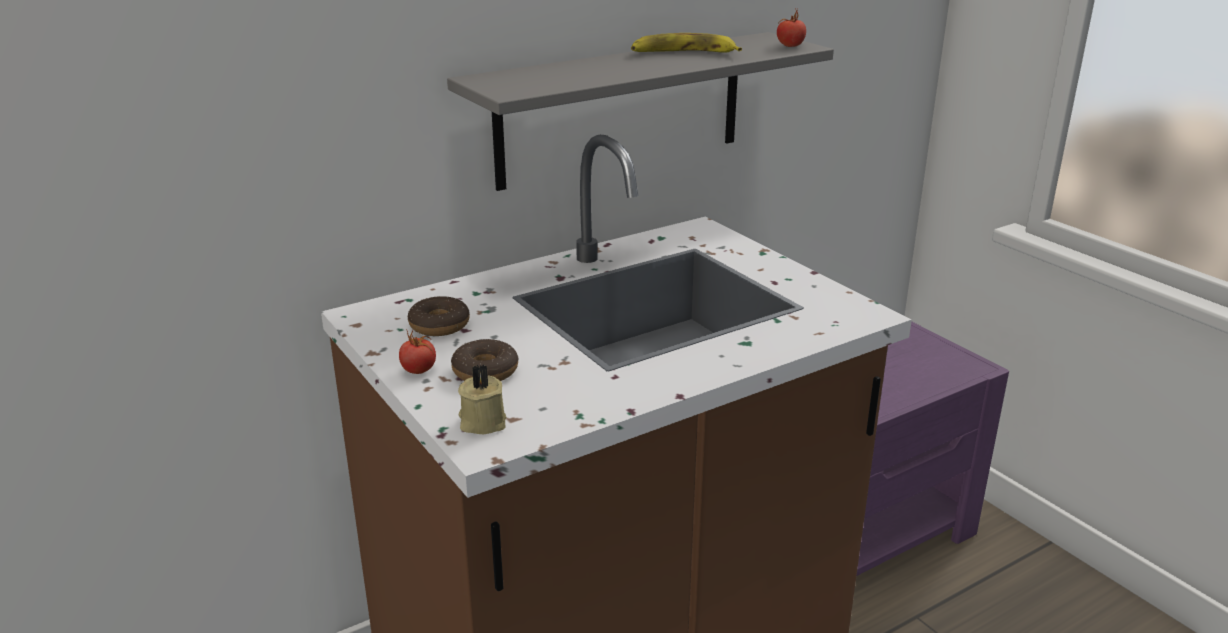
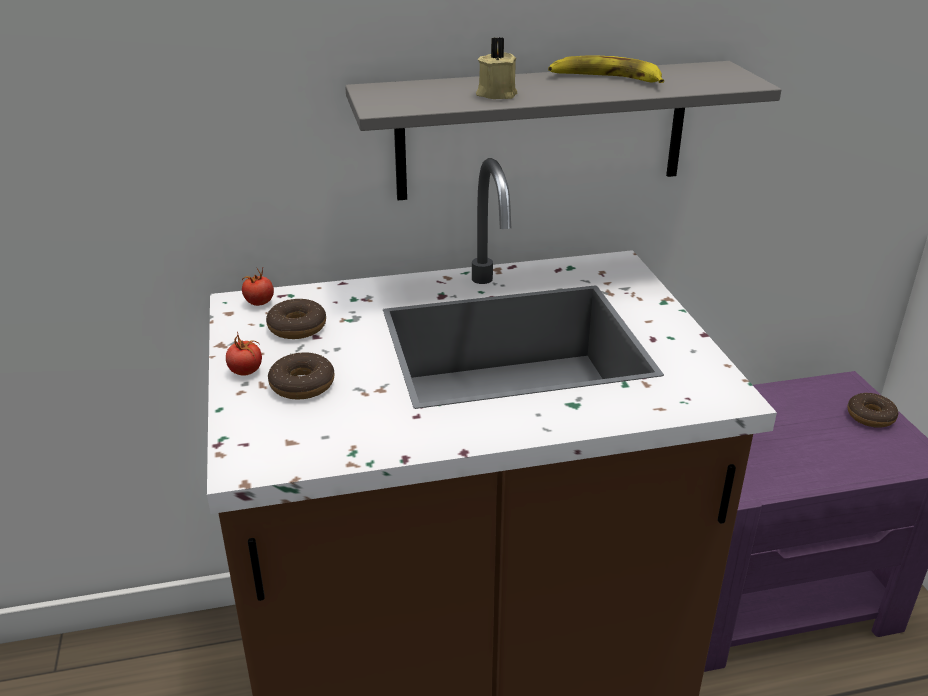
camera: 20 degrees right, 5 degrees up
(482, 422) = (261, 439): beige candle -> beige candle (496, 94)
(790, 46) = (733, 81): tomato -> tomato (259, 303)
(917, 342) = (870, 416): none -> donut

